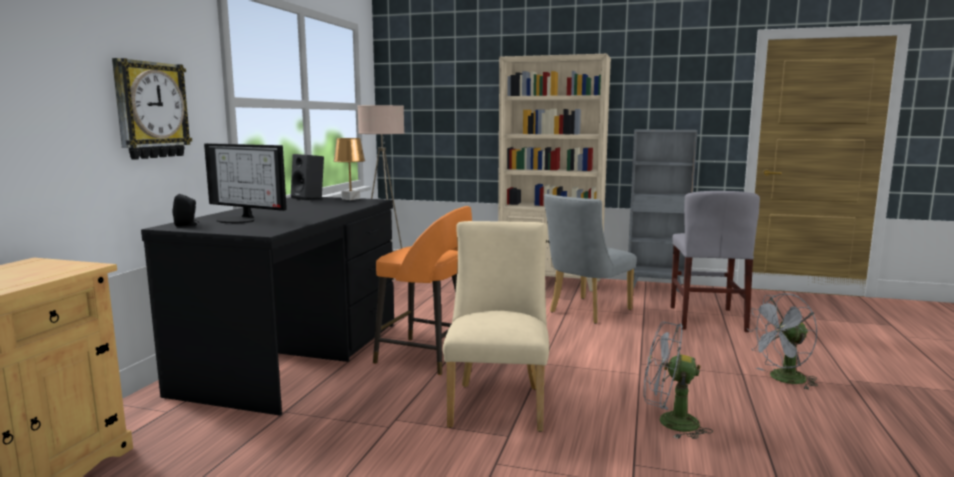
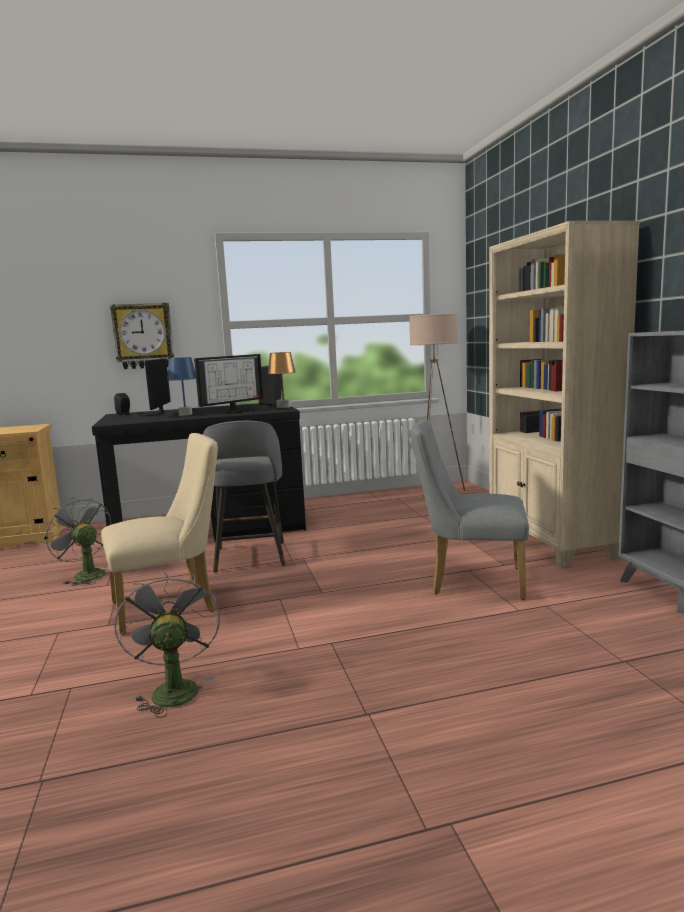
camera: 60 degrees right, 0 degrees up
(292, 215) = (185, 414): none -> blue table lamp
(331, 206) = (238, 411): none -> monitor
(427, 356) = (250, 558): orange stool -> grey stool
(706, 319) = (577, 653): grey chair -> none
(782, 379) = (379, 750): grey fan -> grey fan (85, 575)

